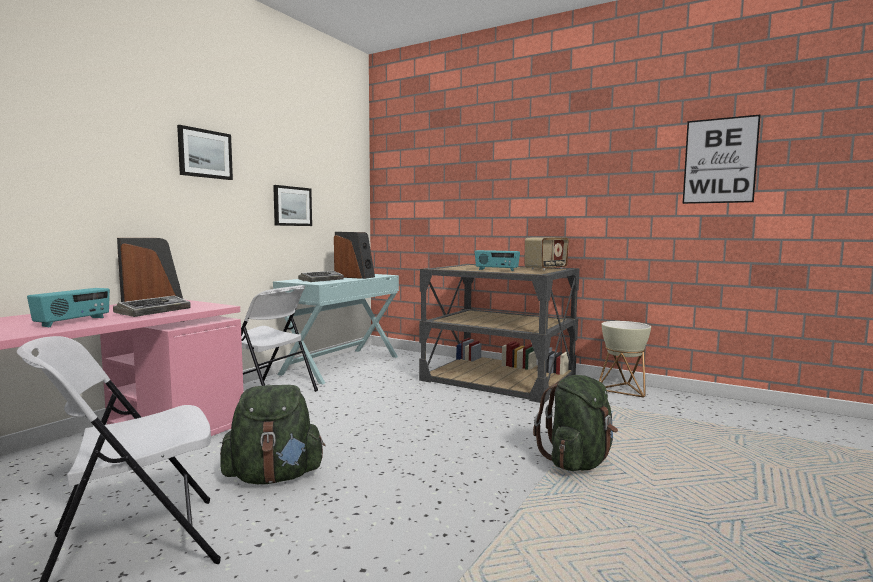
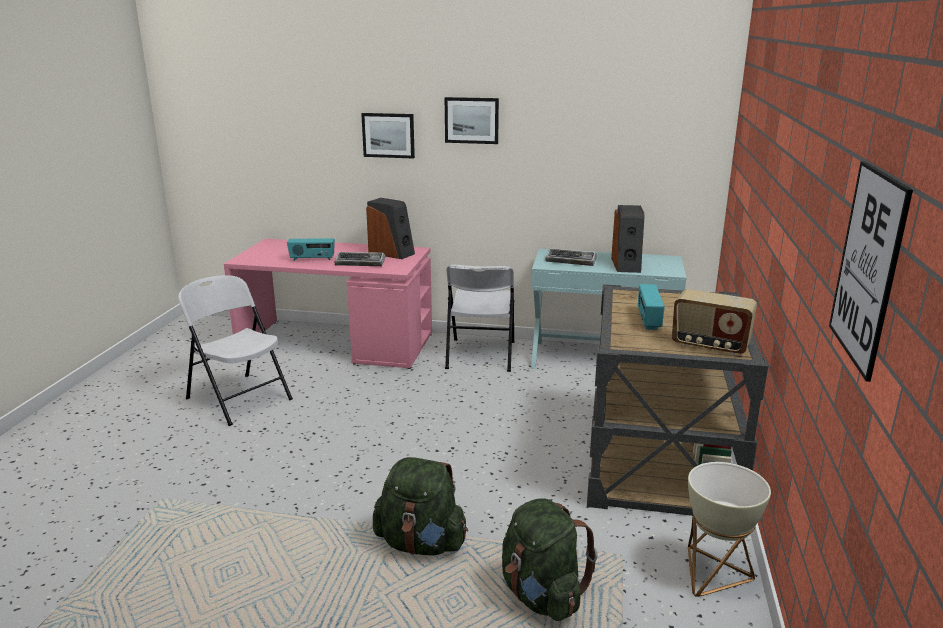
camera: 70 degrees right, 15 degrees up
(274, 477) = (330, 408): green backpack -> green backpack (542, 595)
(292, 206) = (578, 168): picture -> picture (388, 135)

